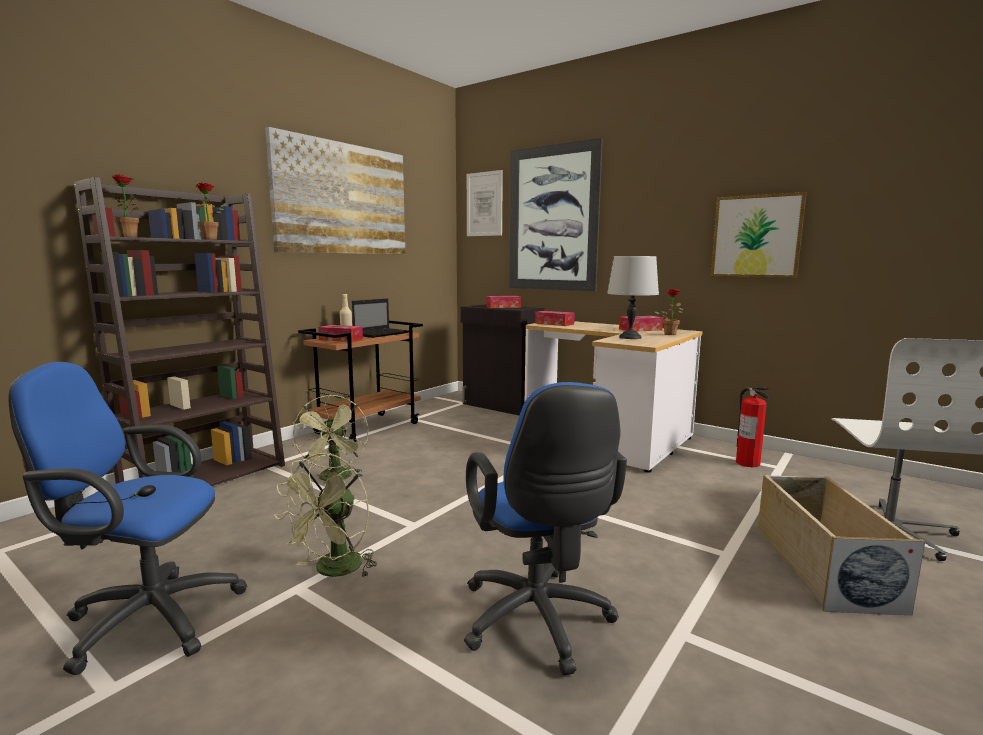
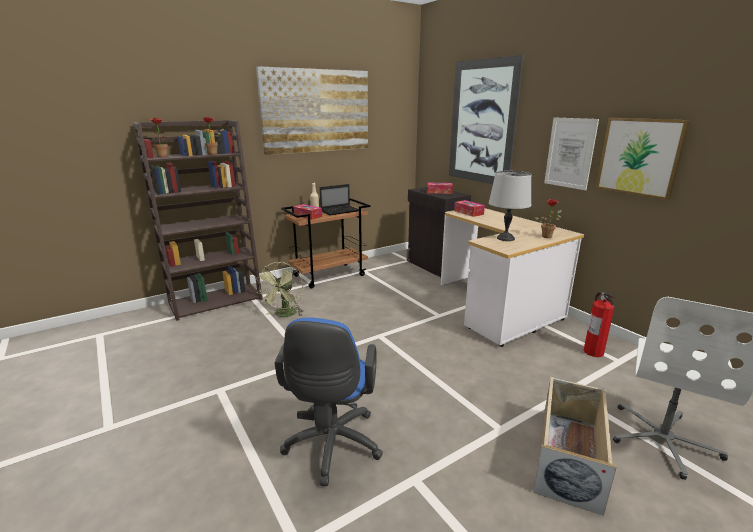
camera: 20 degrees right, 10 degrees up
(145, 618) = (142, 391): blue office chair -> none
(333, 571) = (244, 383): green fan -> none
(484, 204) = (436, 105): picture -> picture (570, 153)
(640, 329) = (530, 227): tissue box -> none

